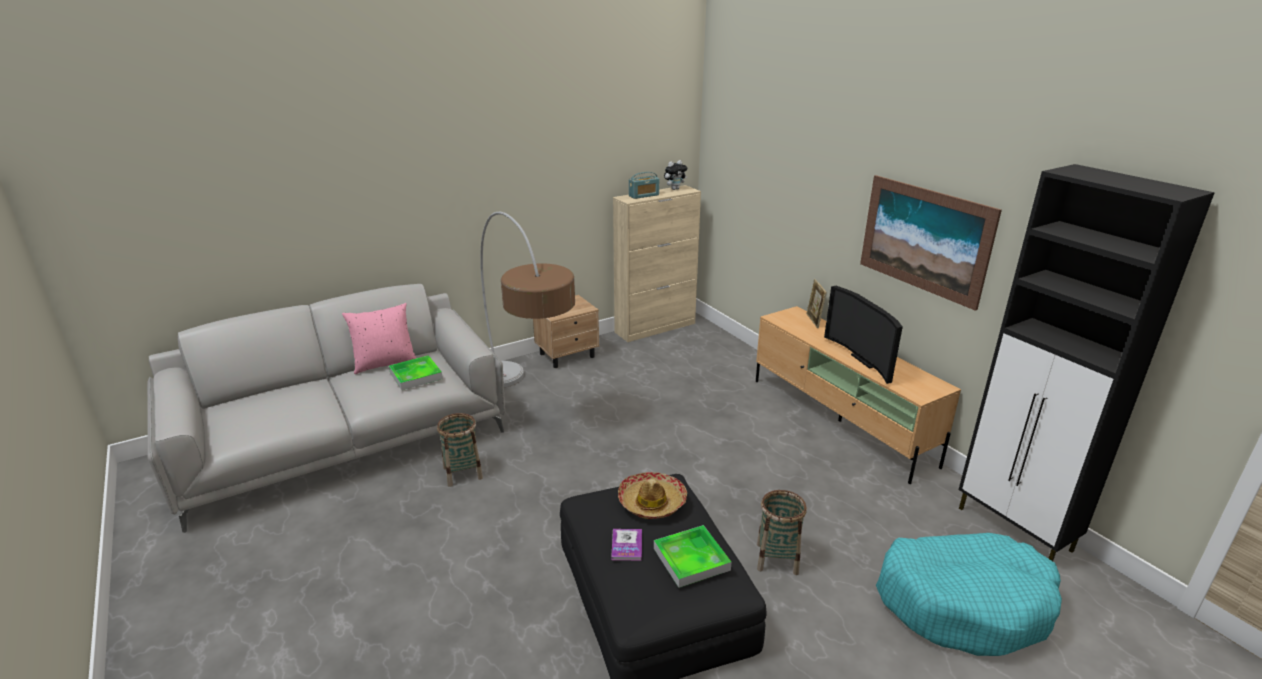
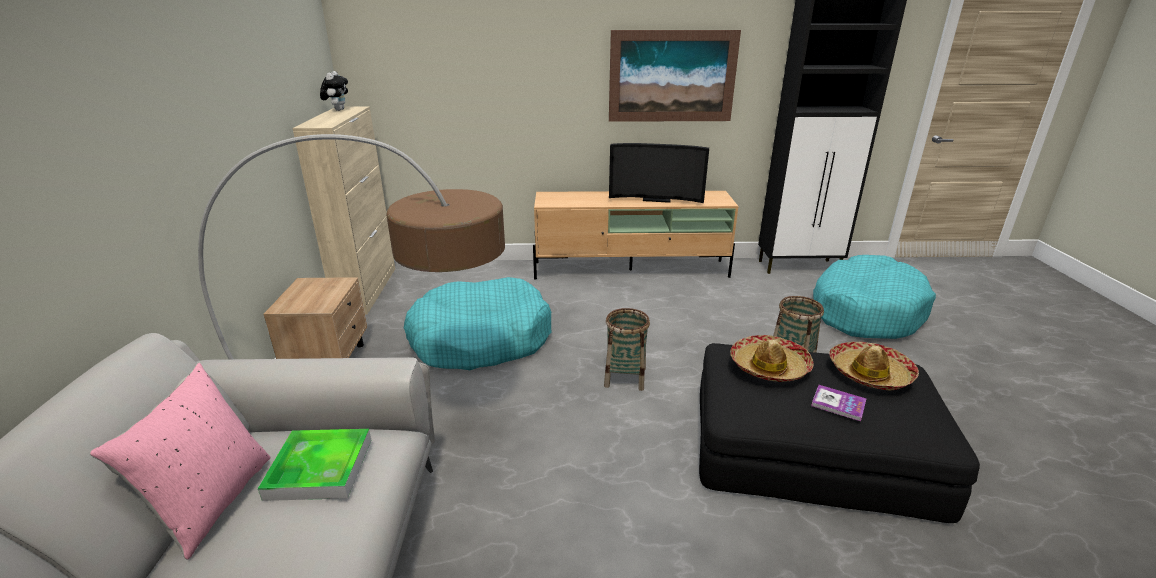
camera: 60 degrees left, 0 degrees up
(462, 473) = (488, 544): basket -> basket (625, 377)
(643, 393) = (480, 339): none -> turquoise dog bed
(644, 195) = (325, 119): radio -> none
(691, 559) = (870, 373): tray -> hat
(813, 321) = (571, 194): picture frame -> none

